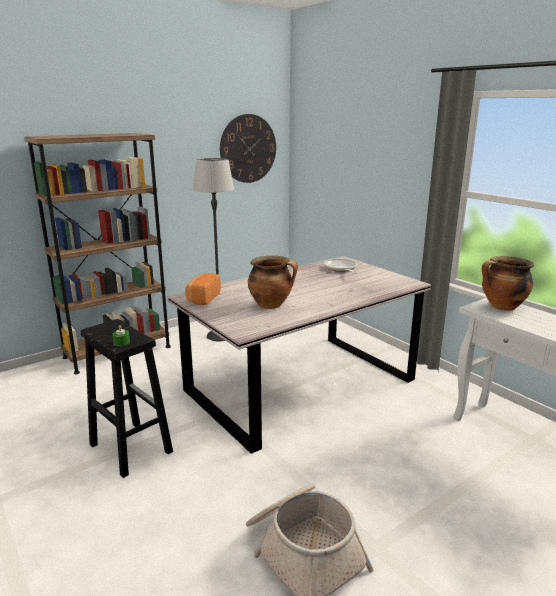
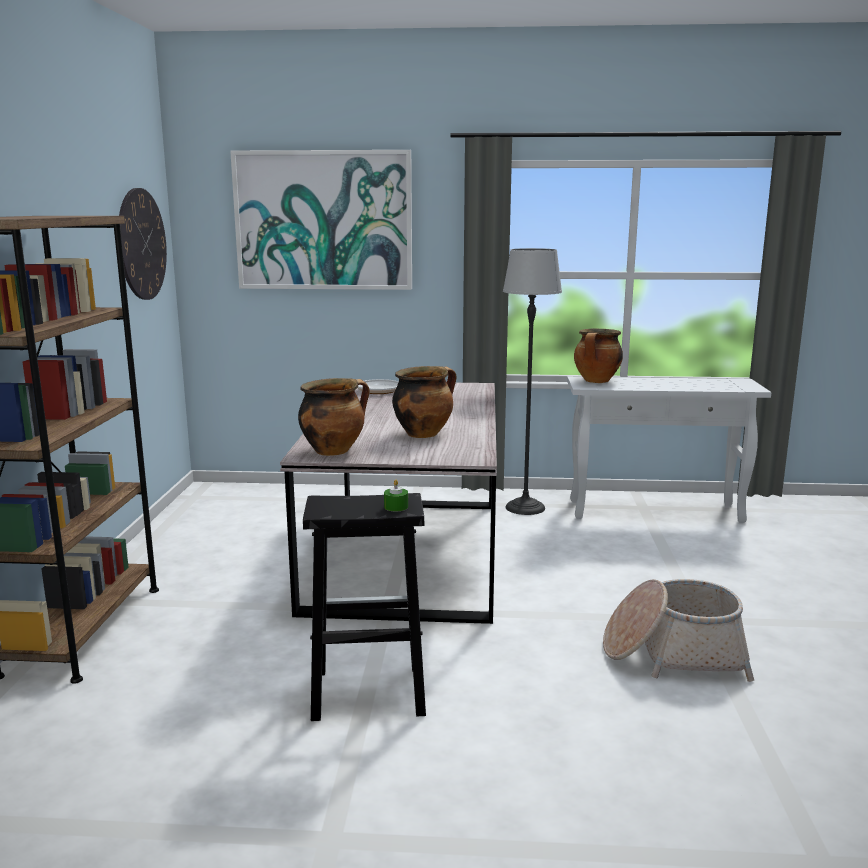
camera: 50 degrees left, 5 degrees down
(202, 298) = (334, 451): bread -> cooking pot
(219, 335) = (200, 550): floor lamp -> floor lamp (525, 507)
(358, 138) = (324, 221): none -> picture

